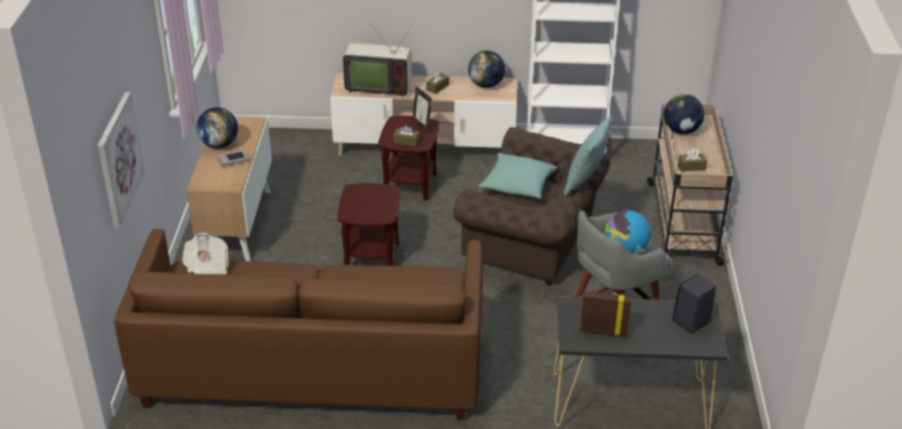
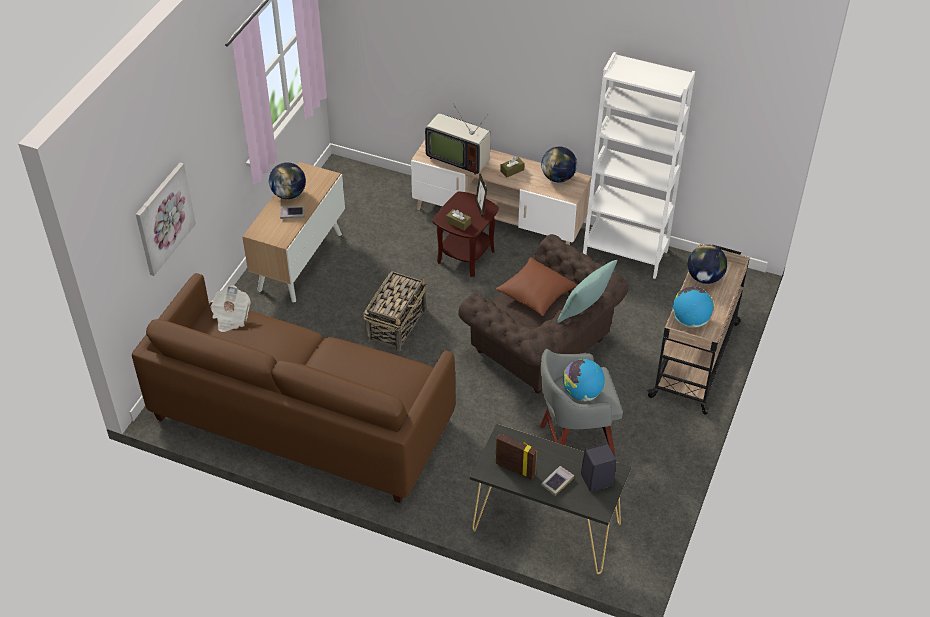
camera: 20 degrees right, 10 degrees up
(371, 257) = (397, 324): brown side table -> basket
(518, 185) = (536, 294): turquoise pillow -> brown pillow
(653, 333) = (557, 482): none -> book
(691, 167) = (690, 320): brown tissue box -> globe

